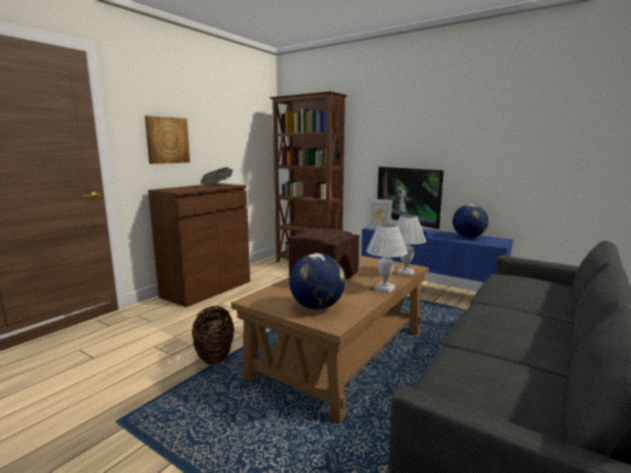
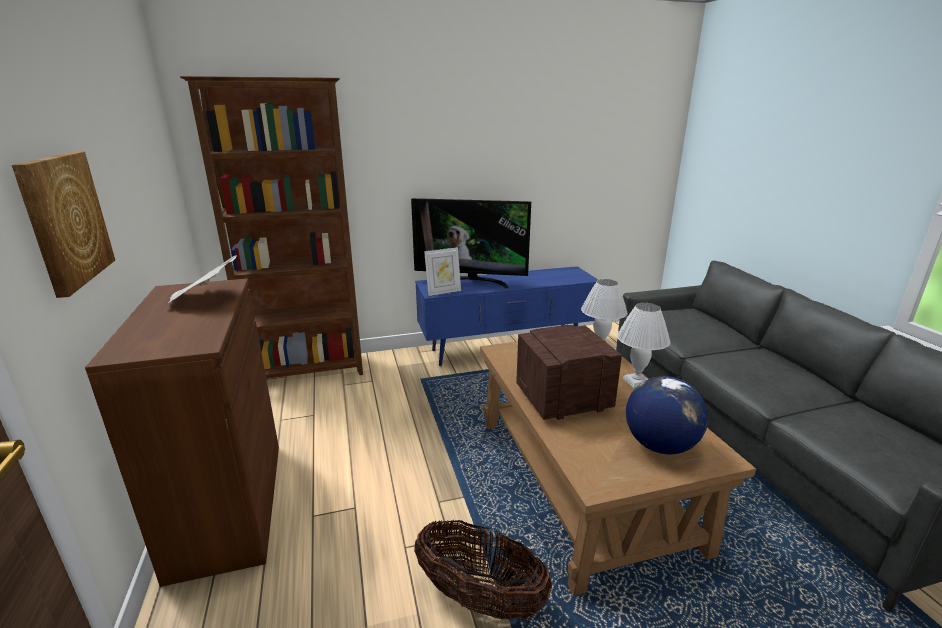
camera: 50 degrees left, 10 degrees up
(468, 237) = (544, 275): globe -> none

